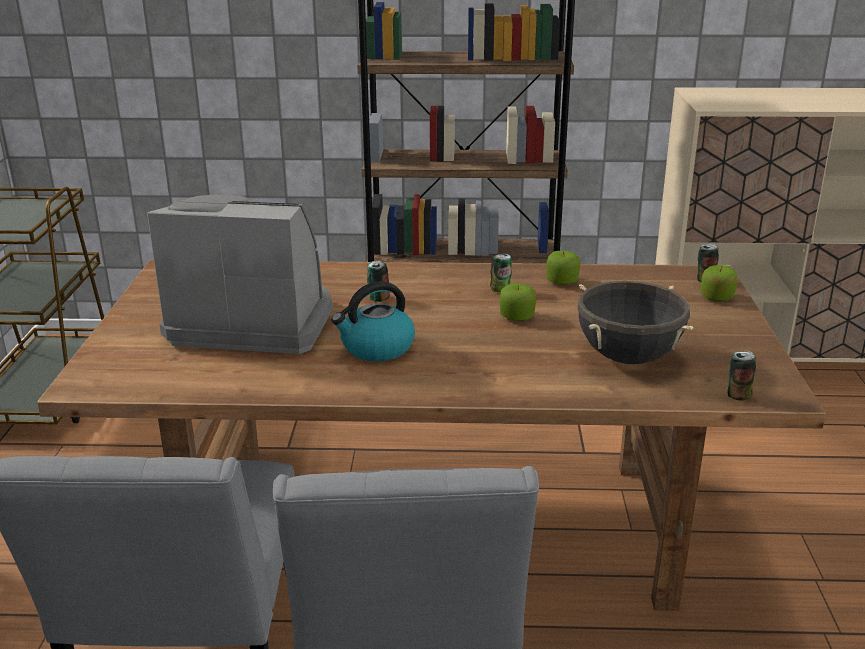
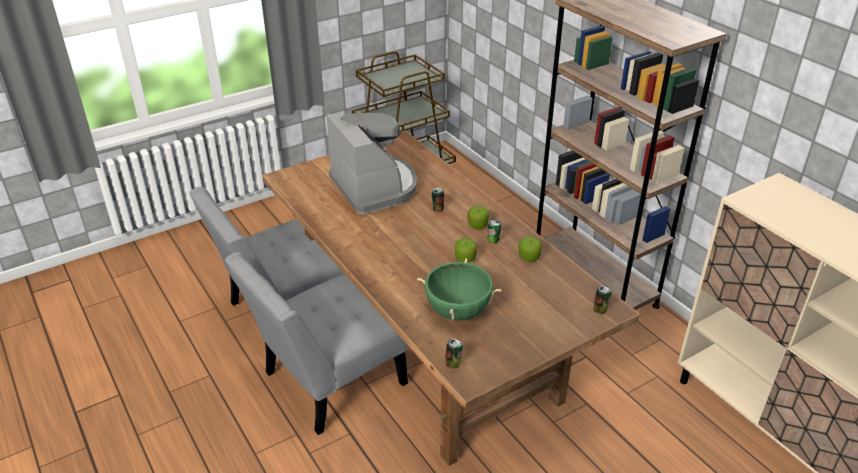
camera: 55 degrees right, 10 degrees up
(376, 348) = (385, 231): kettle -> none
(627, 357) = (457, 311): black cooking pot -> green cooking pot
(716, 297) = (577, 321): apple -> apple (477, 225)

